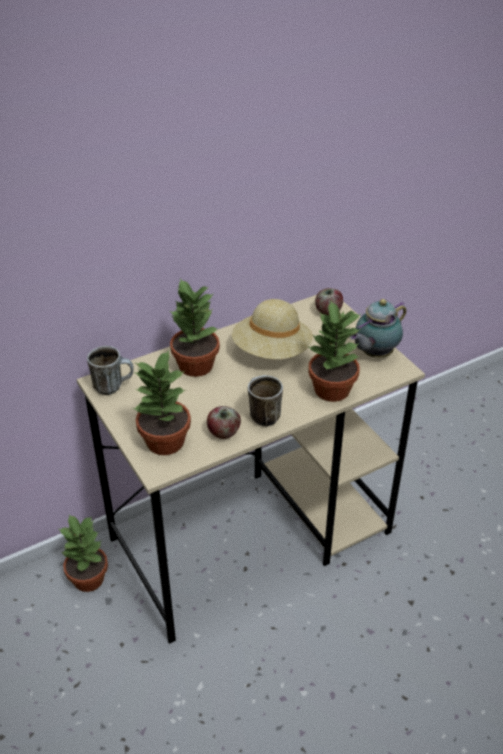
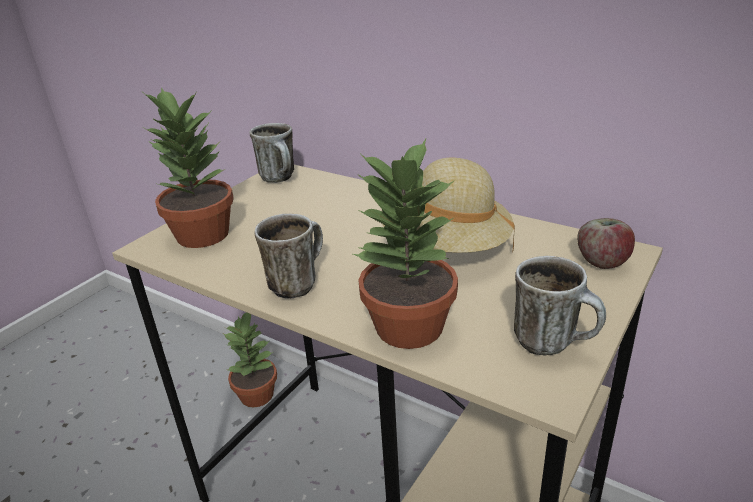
camera: 65 degrees right, 10 degrees down
(195, 365) = (360, 207): potted plant -> none
(223, 433) = (240, 266): apple -> none
(374, 354) = (554, 343): teapot -> mug

